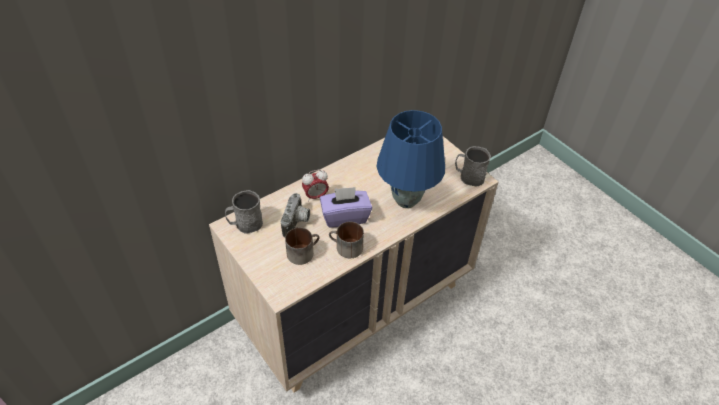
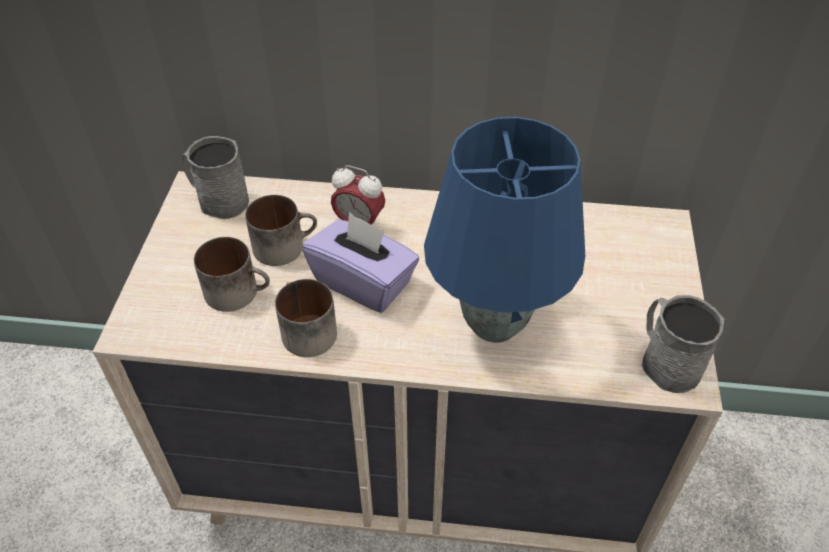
camera: 45 degrees right, 0 degrees up
(297, 223) = (284, 245): camera -> mug

